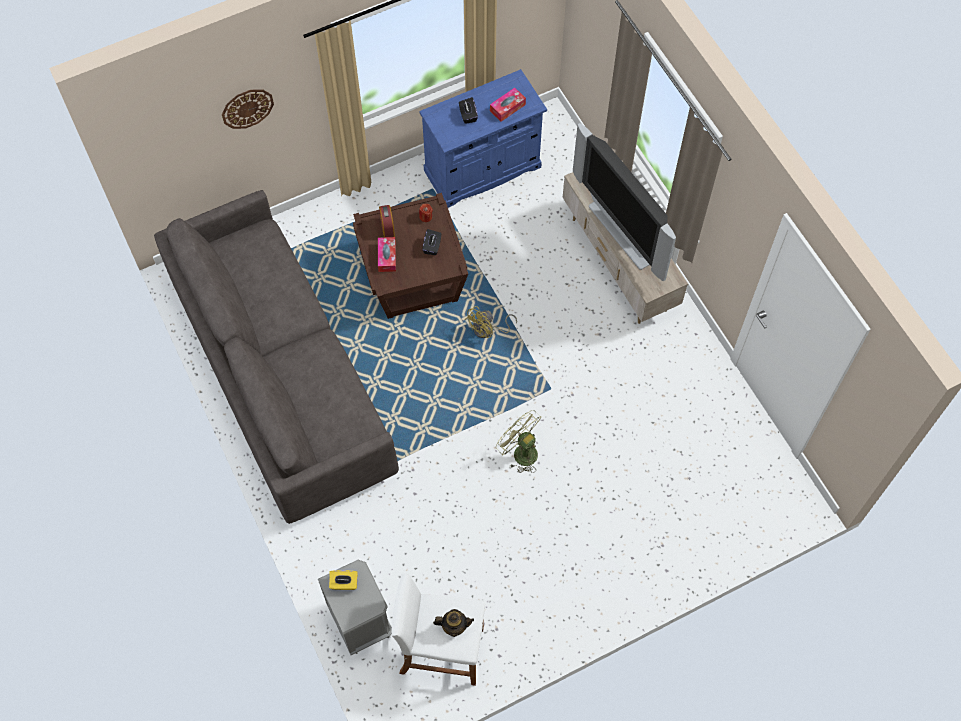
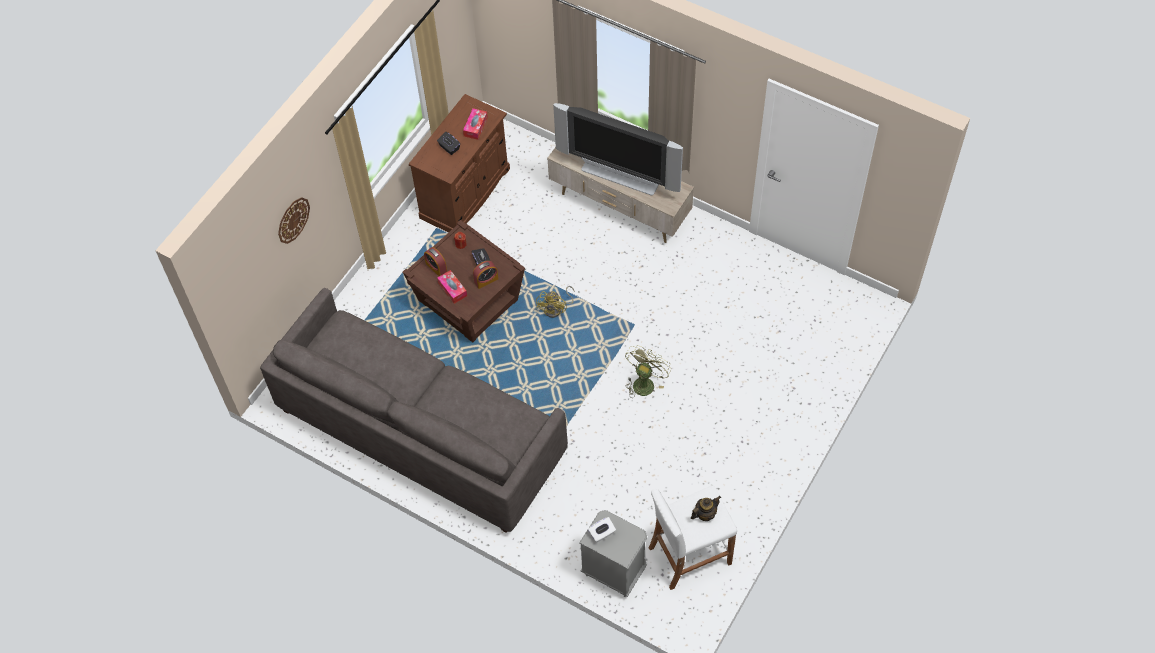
camera: 30 degrees left, 5 degrees down
(344, 583) = (602, 533): yellow tissue box -> white tissue box
(424, 266) = (486, 280): none -> alarm clock
(482, 169) = (465, 193): blue cabinet -> brown cabinet
(520, 452) = (644, 382): green fan -> green fan turned 105 degrees clockwise

